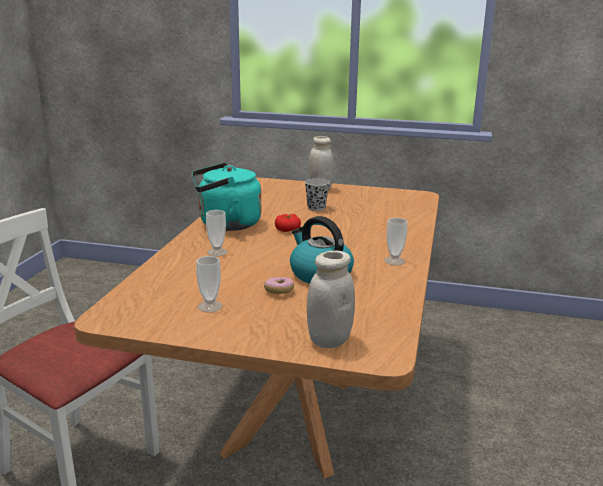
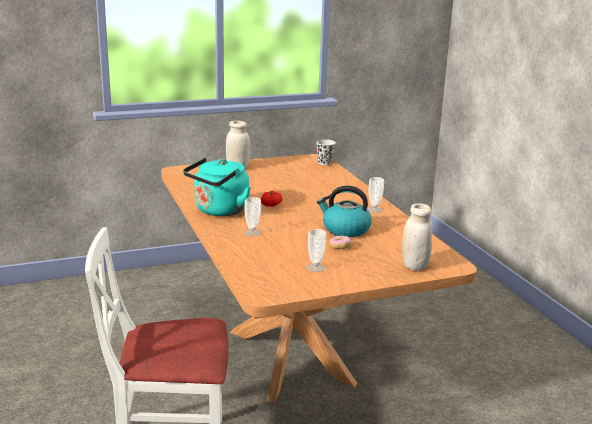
camera: 35 degrees left, 0 degrees up
(316, 208) = (262, 183): black cup -> black cup (324, 163)

